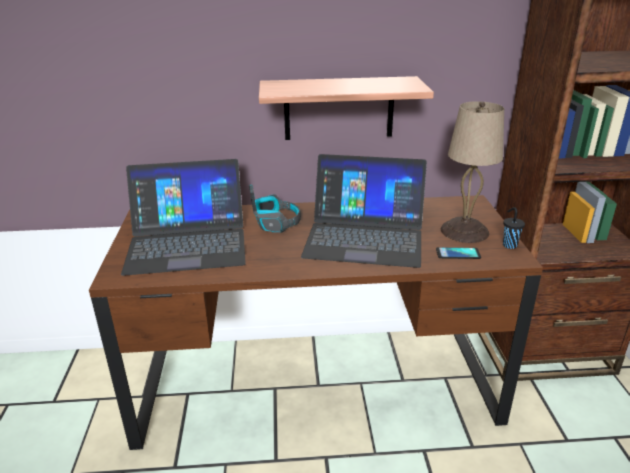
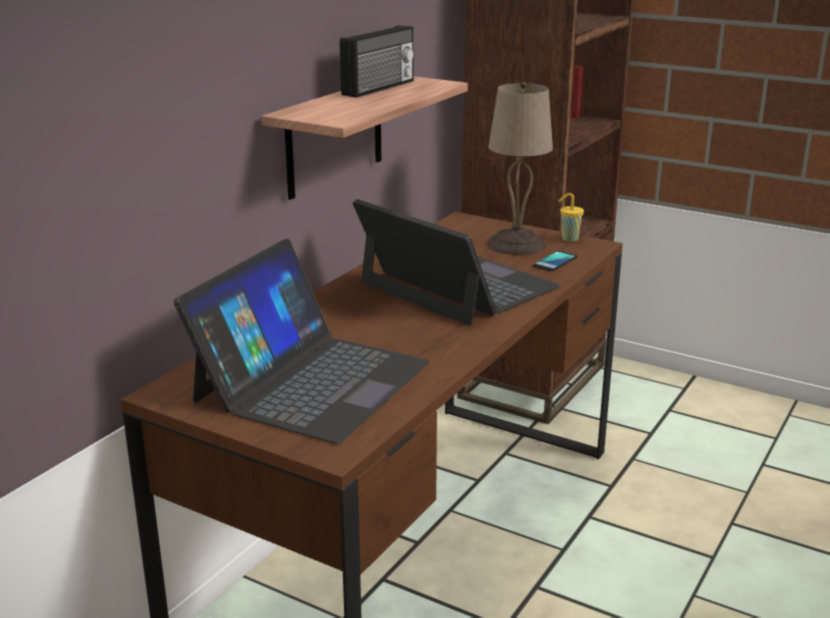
camera: 55 degrees left, 5 degrees down
(276, 222) = (345, 317): headphones -> none
(365, 236) = (457, 286): laptop -> laptop turned 90 degrees counterclockwise
(370, 81) = (380, 88): none -> radio
(509, 245) = (568, 239): black cup -> yellow cup

